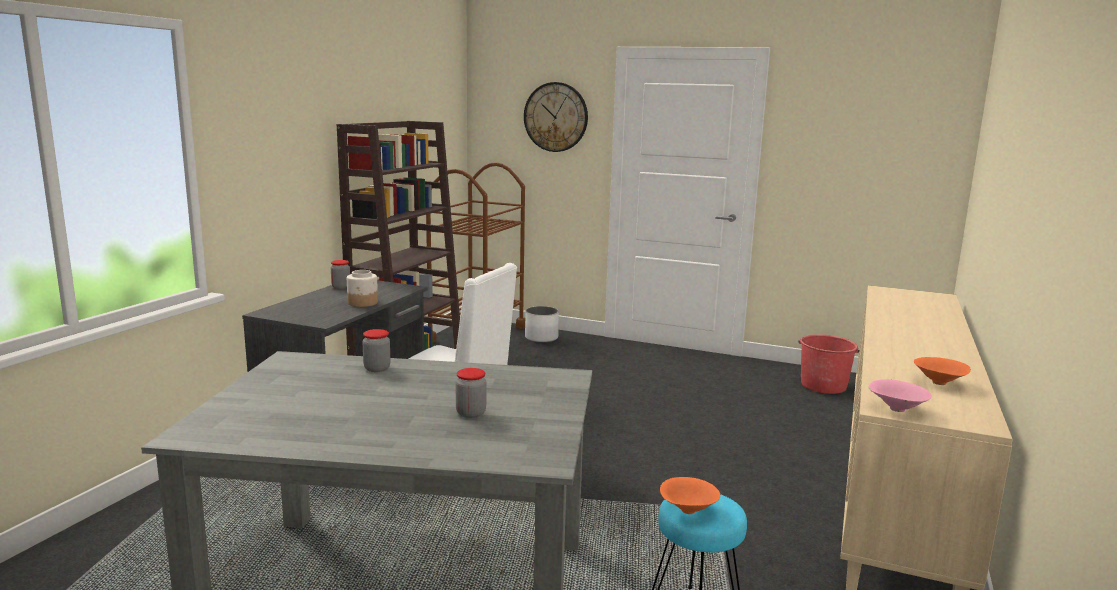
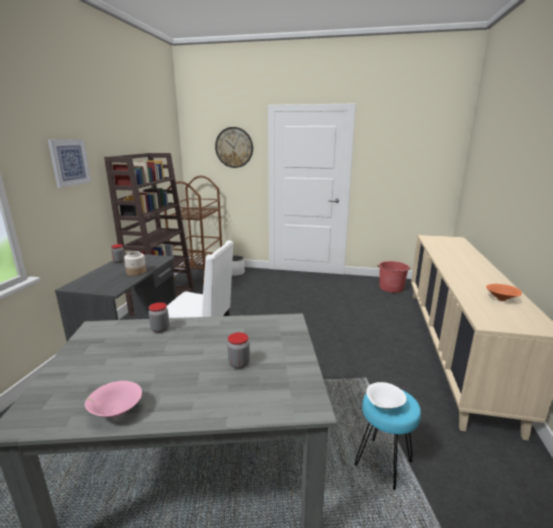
camera: 10 degrees left, 5 degrees up
(285, 130) = (69, 162): none -> picture
(687, 511) = (383, 406): orange bowl -> white bowl
(895, 409) = (493, 323): pink bowl -> pink bowl (115, 412)

